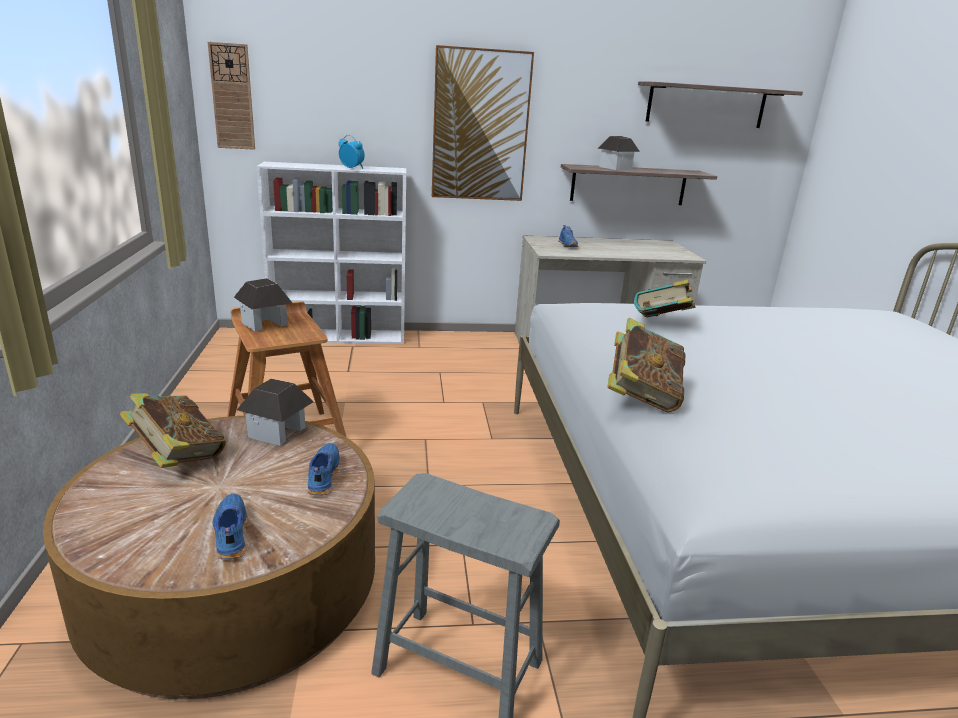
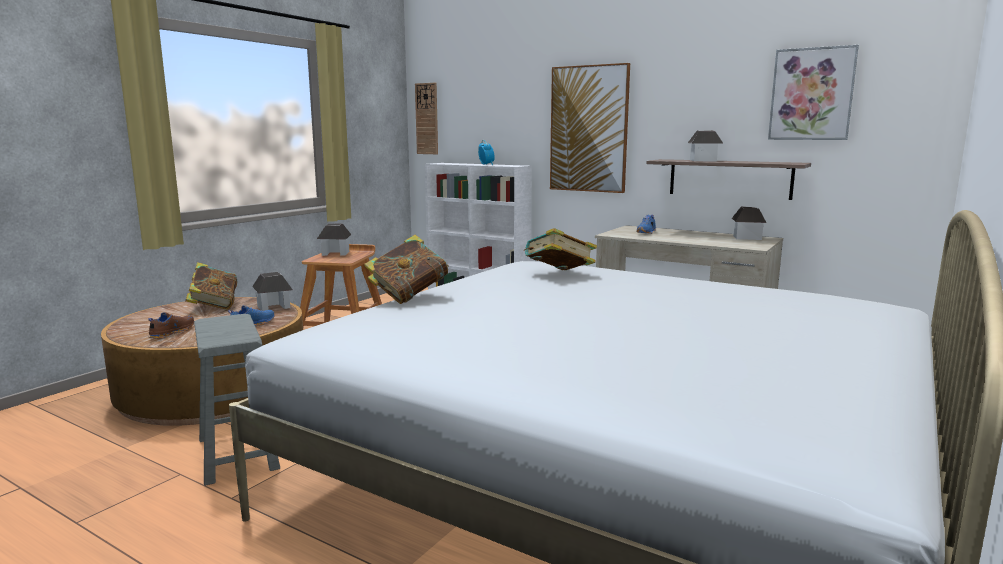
camera: 40 degrees right, 10 degrees down
(230, 534) = (171, 332): blue shoe -> brown shoe
(652, 243) = (747, 237): none -> toy house
(706, 105) = (811, 94): shelf -> picture

